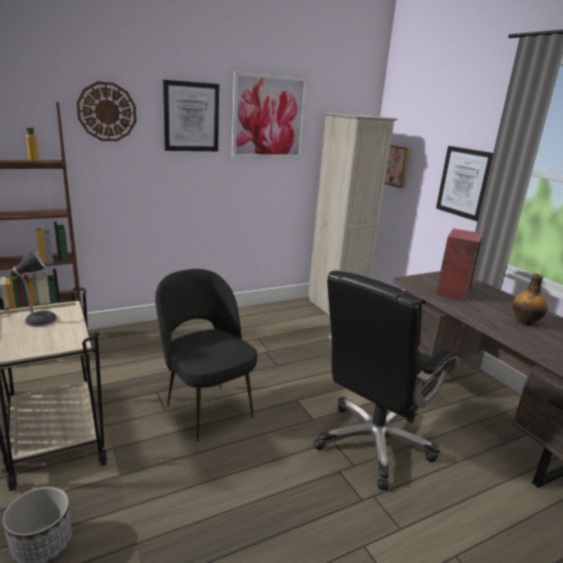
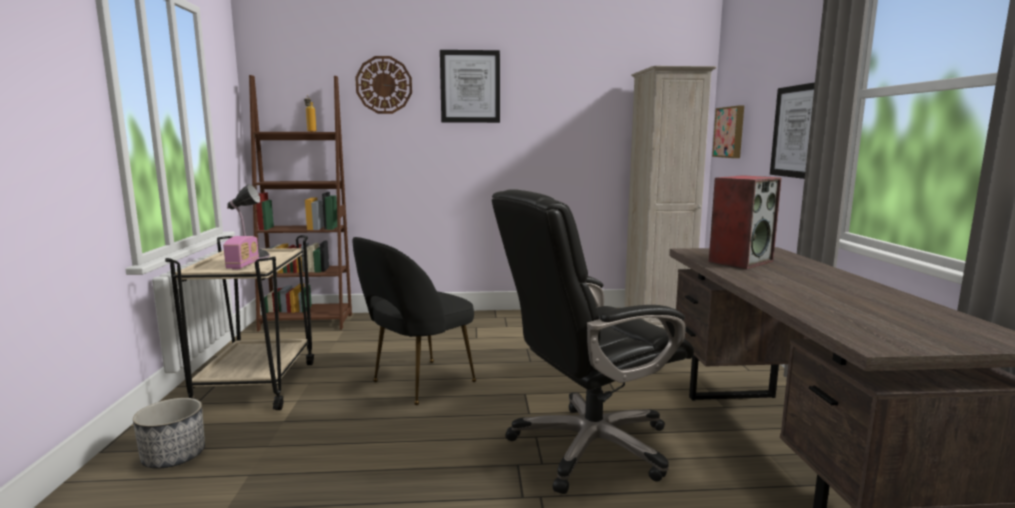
camera: 25 degrees right, 10 degrees down
(47, 337) = (243, 265): none -> radio
(206, 407) = (417, 384): black chair -> black chair turned 120 degrees counterclockwise
(269, 117) = (561, 84): picture -> none
(525, 322) = (818, 289): bottle -> none

